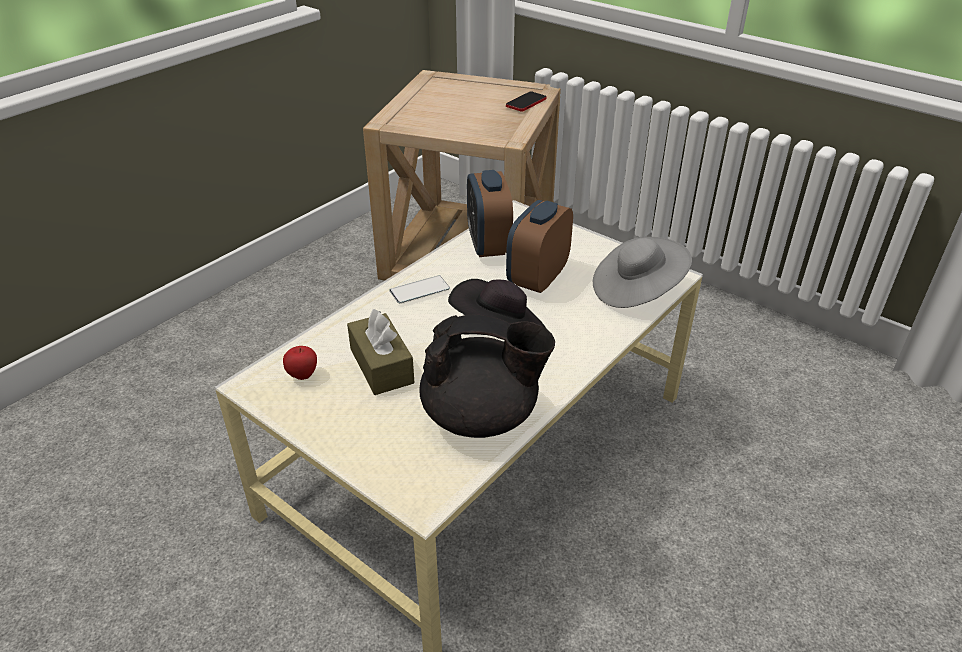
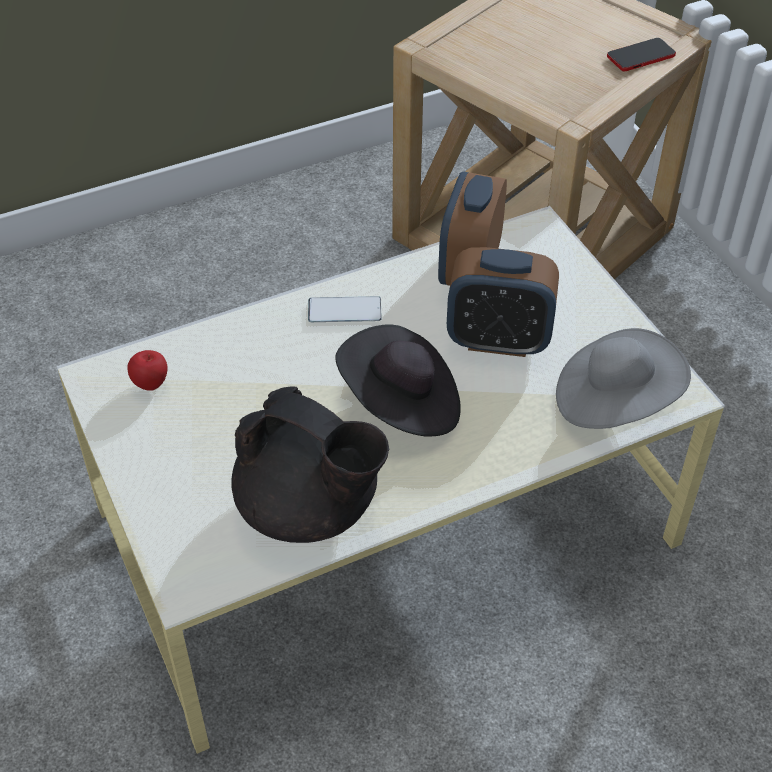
camera: 25 degrees right, 10 degrees up
(381, 366) = (240, 401): brown tissue box -> none
(537, 278) = (498, 340): alarm clock -> alarm clock turned 135 degrees counterclockwise

